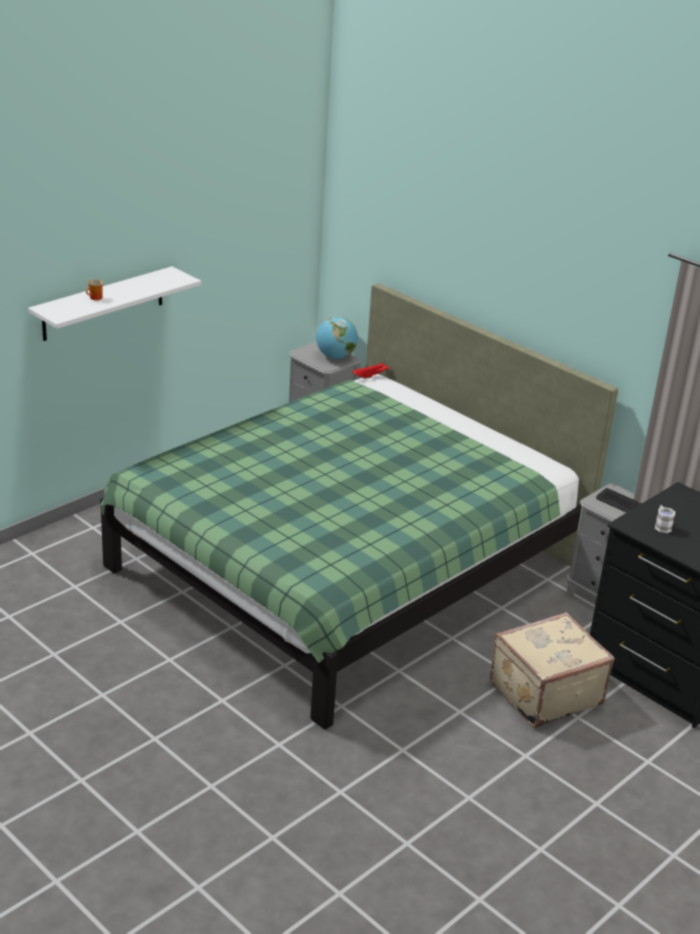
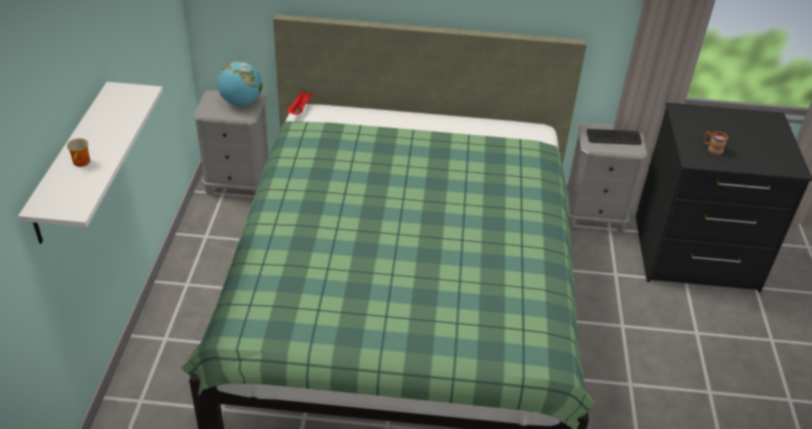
camera: 40 degrees left, 10 degrees up
(544, 693) = (656, 326): beige suitcase -> none
(661, 526) = (712, 148): white mug -> brown mug

